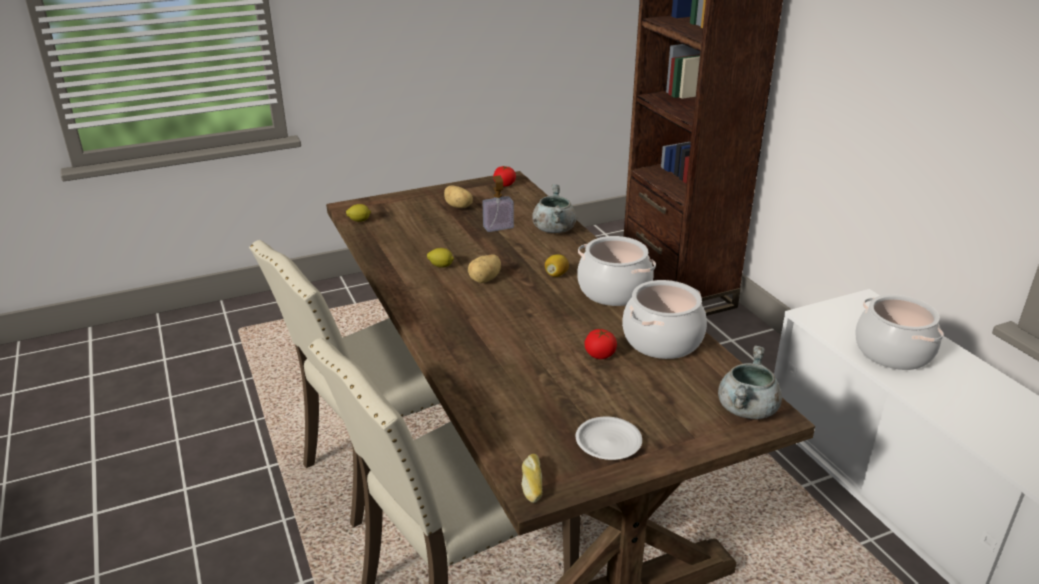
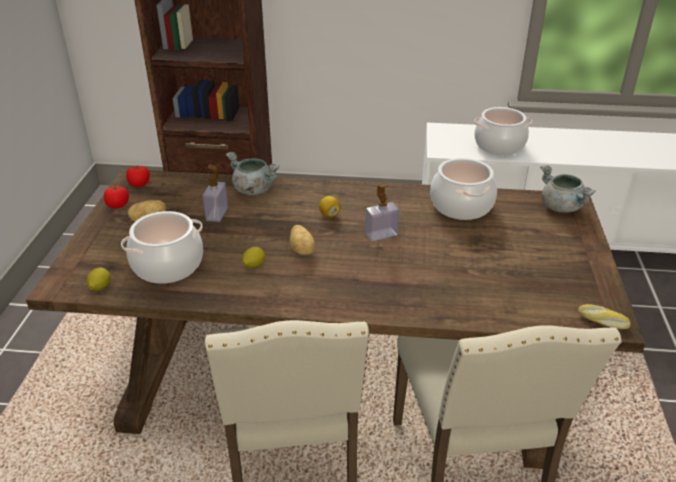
camera: 60 degrees left, 5 degrees up
(553, 309) = (381, 234): none -> soap dispenser
(600, 354) = (461, 236): tomato -> tomato (118, 205)
(608, 442) = (570, 271): white plate -> none
(614, 291) = (378, 199): cooking pot -> cooking pot (168, 265)

